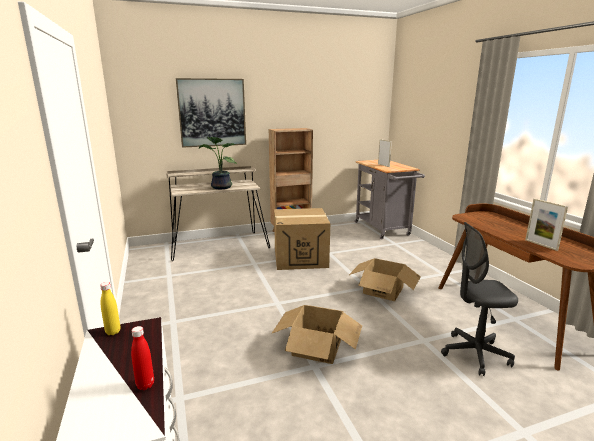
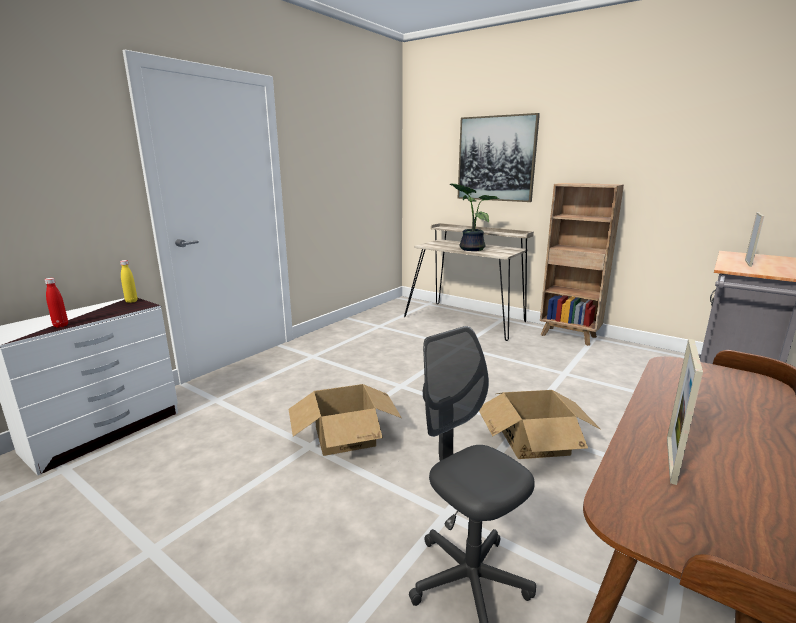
camera: 55 degrees right, 0 degrees up
(300, 258) = (517, 363): cardboard box -> none

